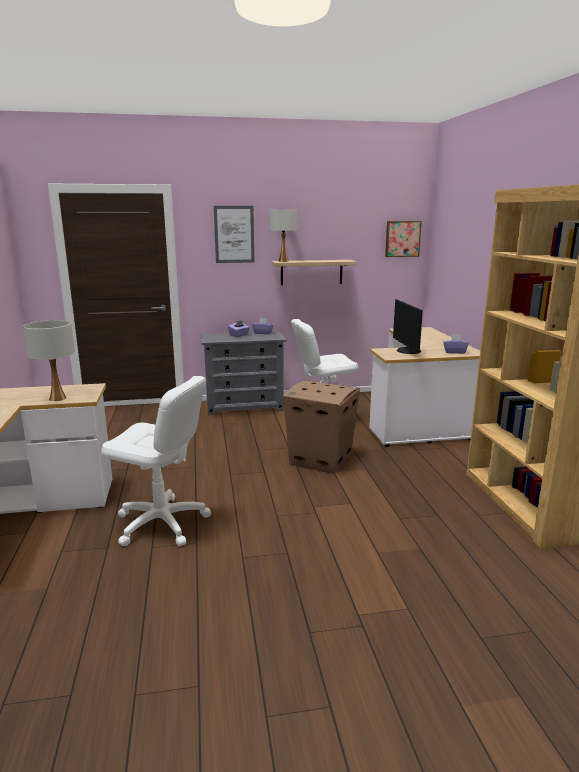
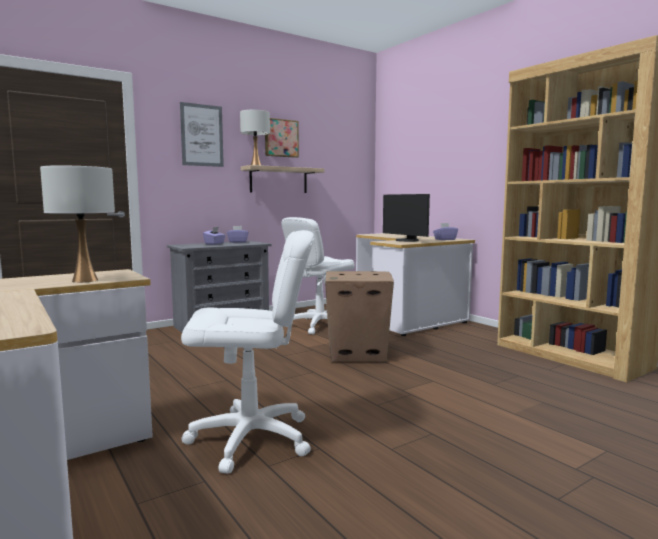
camera: 25 degrees left, 10 degrees down
(402, 238) = (354, 152): picture -> picture (281, 138)

